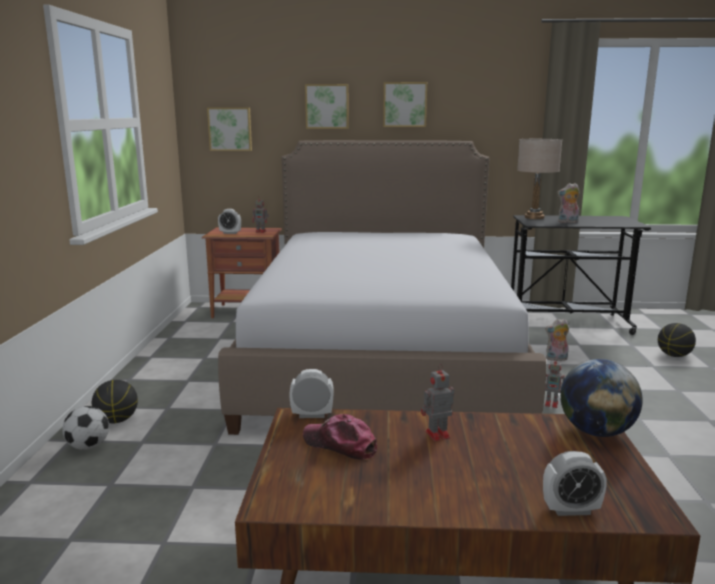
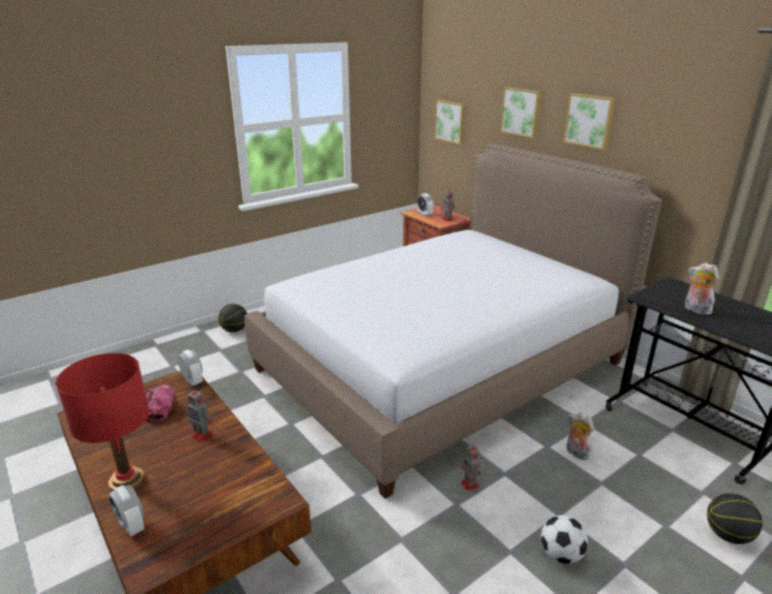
camera: 50 degrees right, 10 degrees up
(88, 446) = (201, 339): football -> football (561, 554)
(481, 497) = (127, 482): none -> red table lamp
(534, 217) = (680, 288): beige table lamp -> none
(596, 432) = (266, 504): globe -> none

